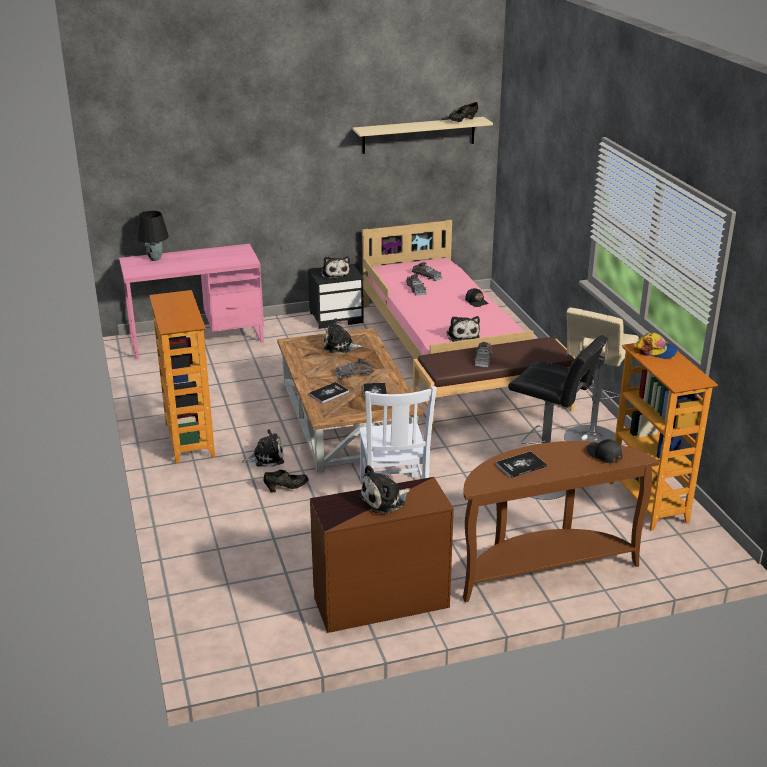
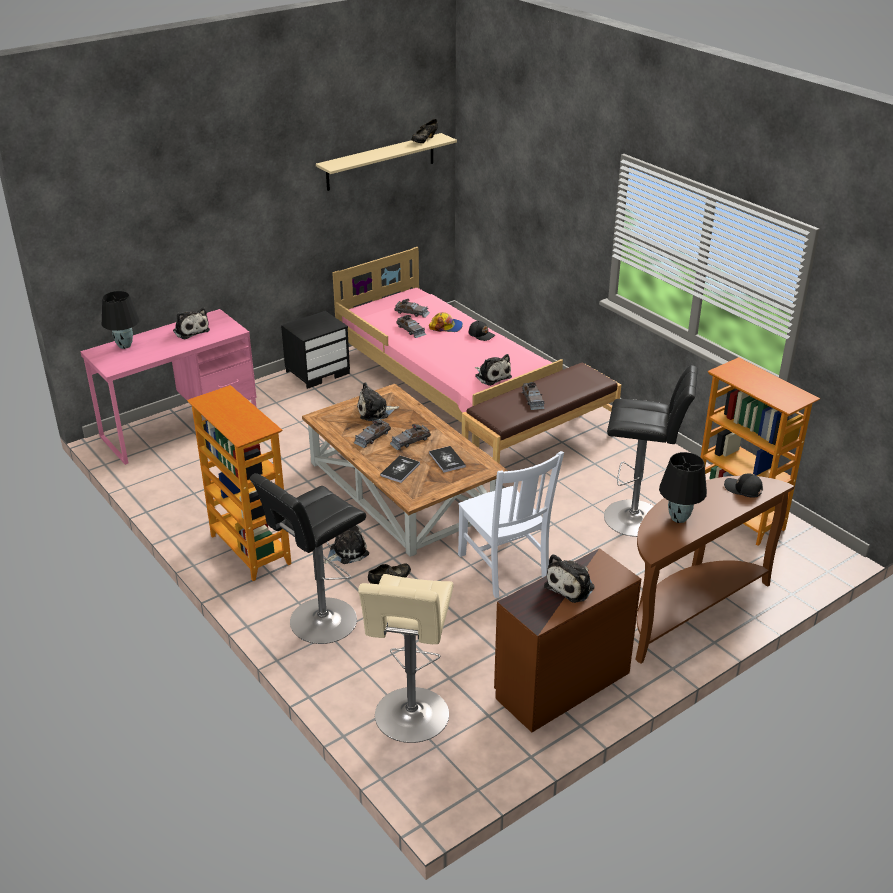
camera: 20 degrees left, 5 degrees up
(207, 506) = (319, 623): none -> black stool
(323, 365) = (372, 437): none -> grey toy car
(335, 274) = (315, 326): plush toy -> plush toy (190, 330)
(521, 465) = (678, 518): book -> black table lamp
(590, 441) = (650, 463): beige stool -> beige stool (411, 719)
(655, 351) = (742, 372): cap -> cap (446, 327)

